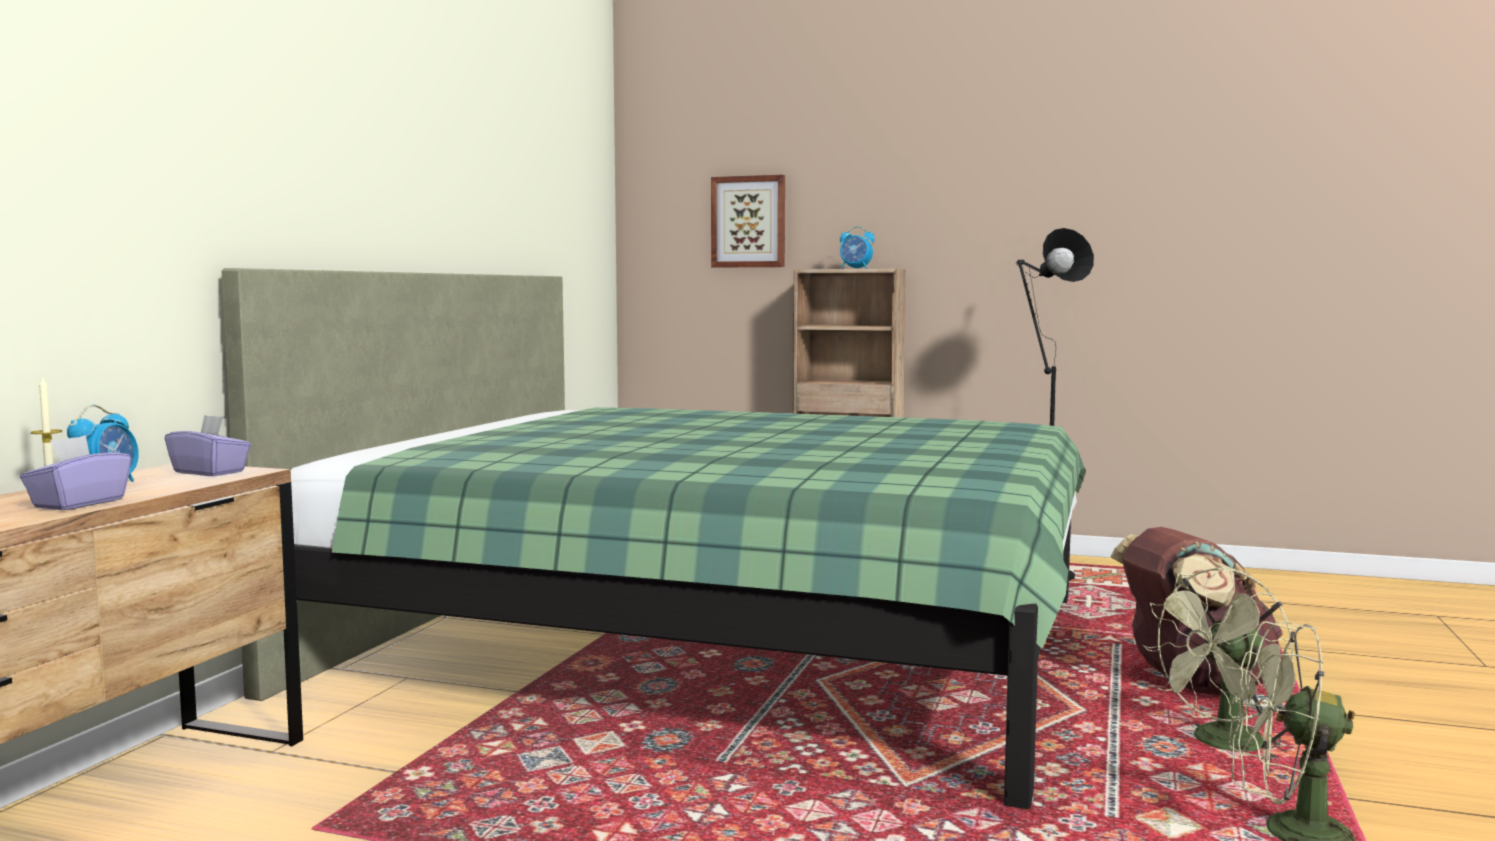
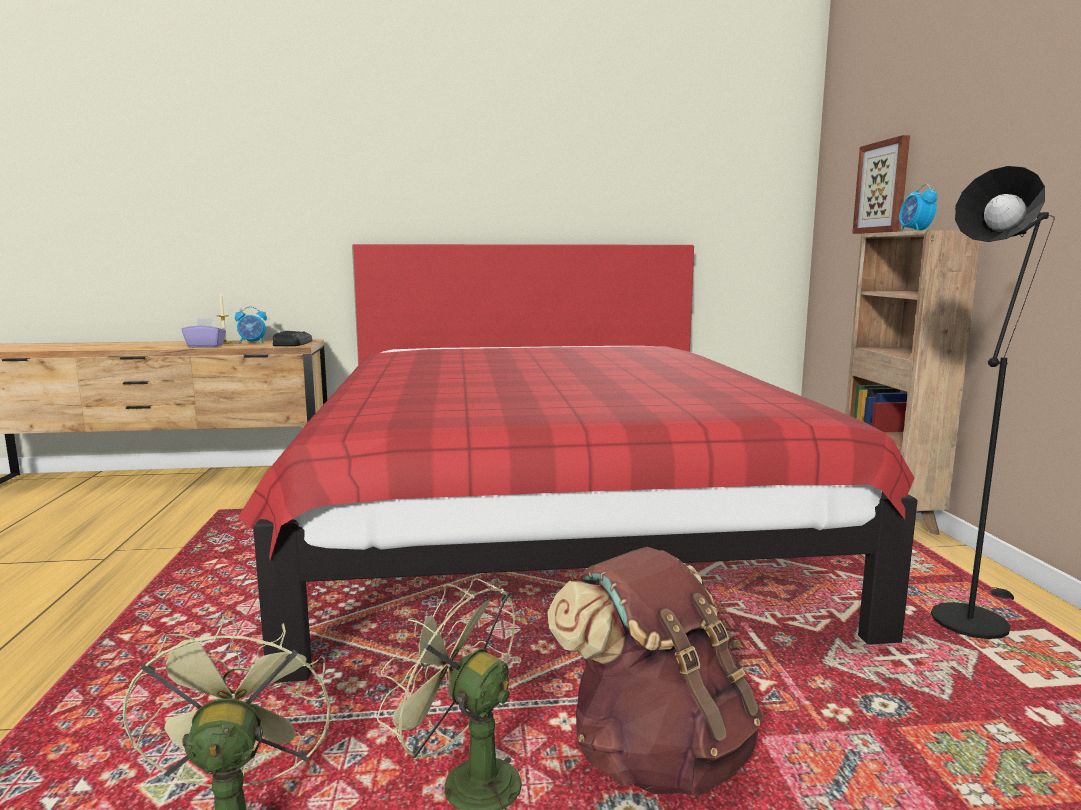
camera: 65 degrees right, 5 degrees up
(210, 472) = (293, 344): purple tissue box -> radio
(718, 642) = (549, 528): green bed -> red bed

